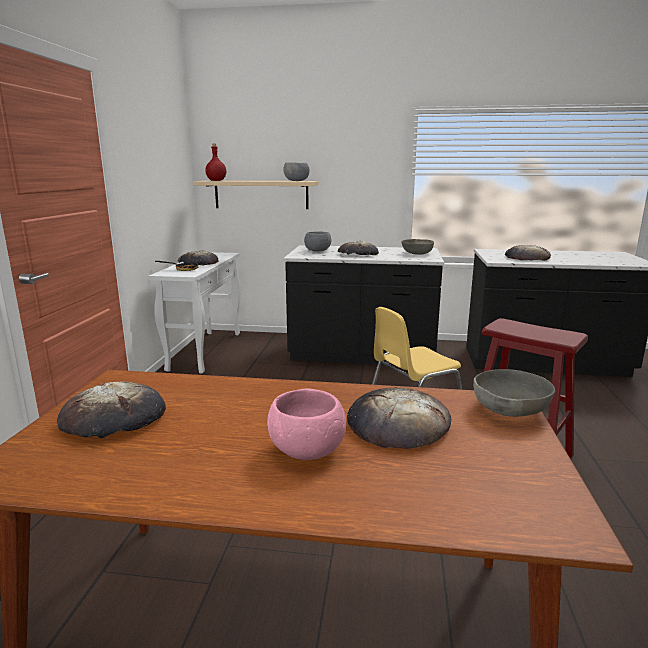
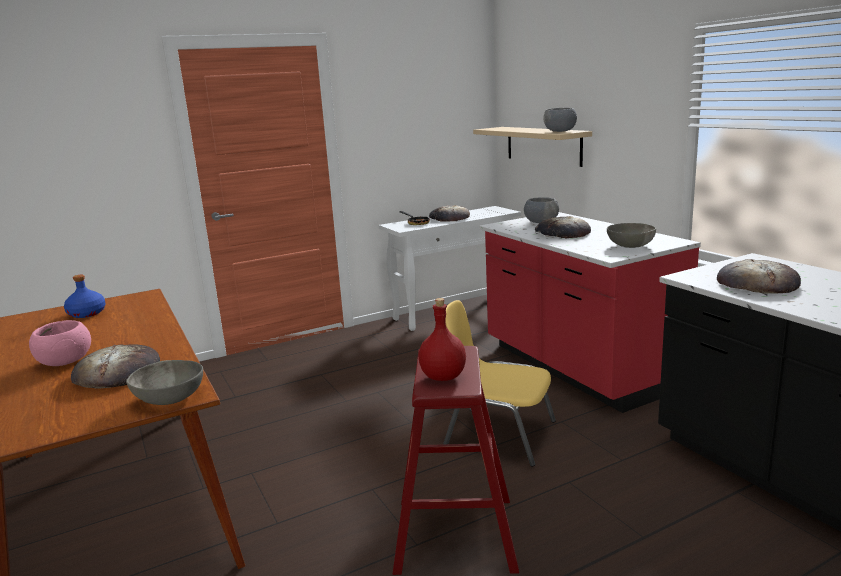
camera: 55 degrees right, 0 degrees up
(114, 418) = (86, 314): bread -> blue bottle
(216, 180) = (497, 128): red bottle -> red bottle (444, 377)
(362, 355) = (577, 367): black counter -> red counter

